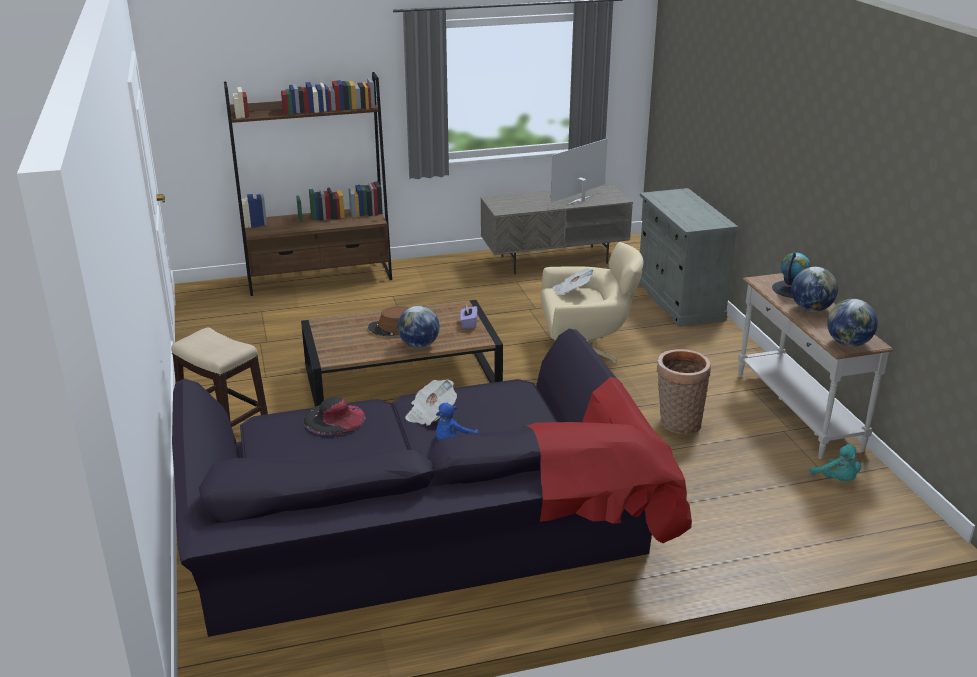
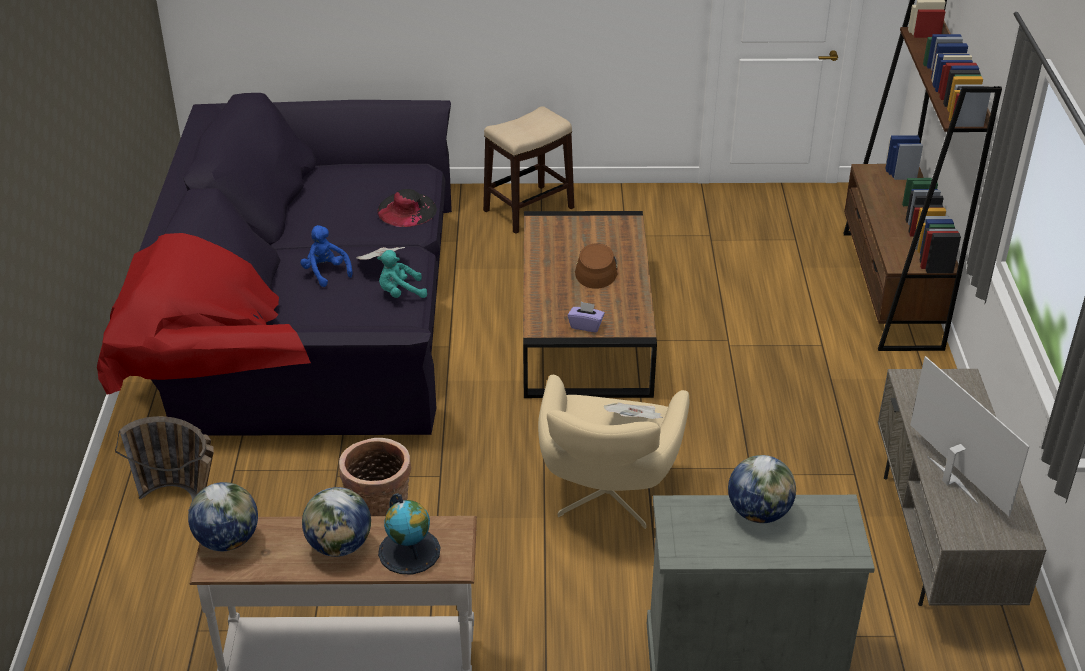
camera: 105 degrees right, 10 degrees up
(418, 345) = (546, 282): globe -> globe (759, 513)
(721, 520) = (185, 505): none -> basket
(837, 480) = (188, 637): turquoise plush toy -> turquoise plush toy (400, 293)

